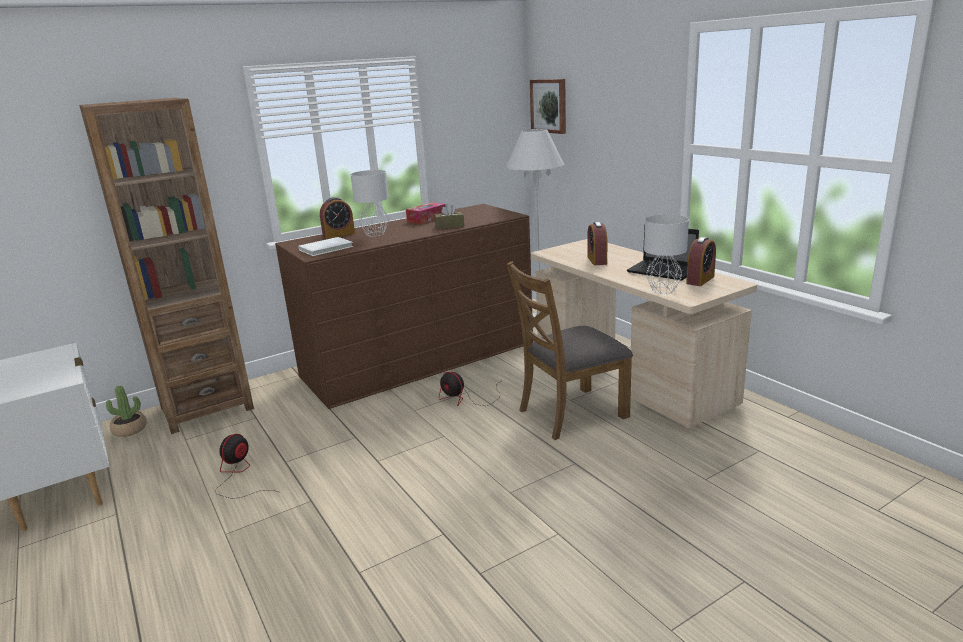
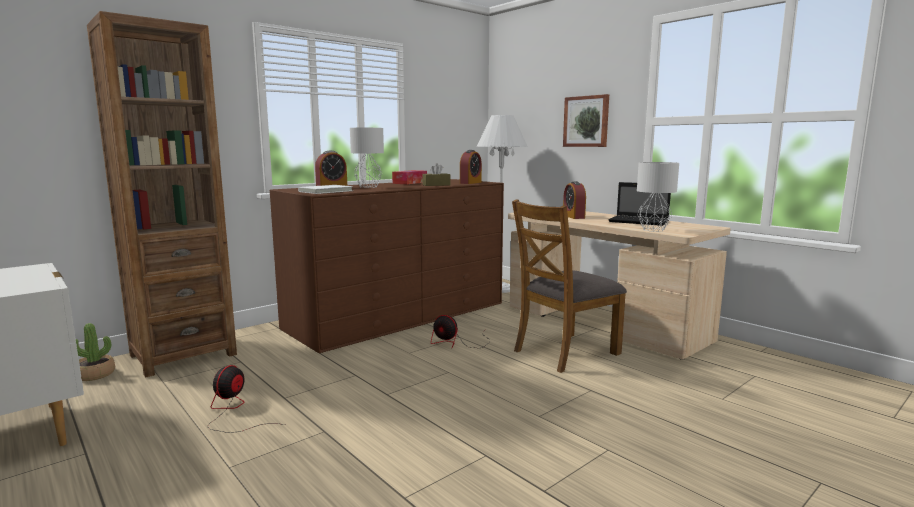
camera: 10 degrees left, 10 degrees down
(549, 105) = (510, 100): picture -> picture (586, 121)
(700, 280) = (678, 225): alarm clock -> alarm clock (470, 183)

